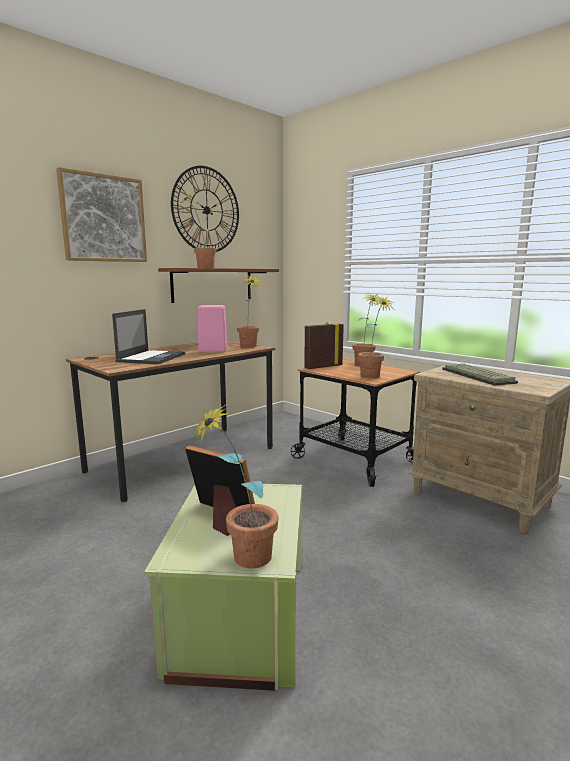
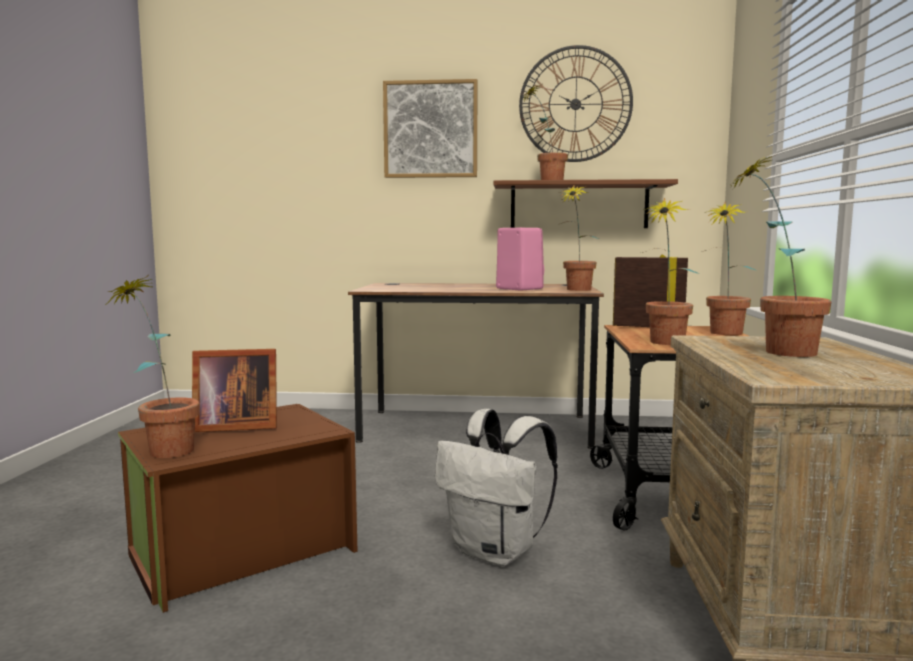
camera: 50 degrees right, 5 degrees down
(152, 357) = (434, 287): laptop -> none
(220, 517) = (234, 426): picture frame -> picture frame turned 90 degrees clockwise
(237, 616) = (241, 550): green storage box -> brown storage box
(355, 526) = (496, 552): none -> white backpack
(479, 376) = (774, 351): keyboard -> potted plant

